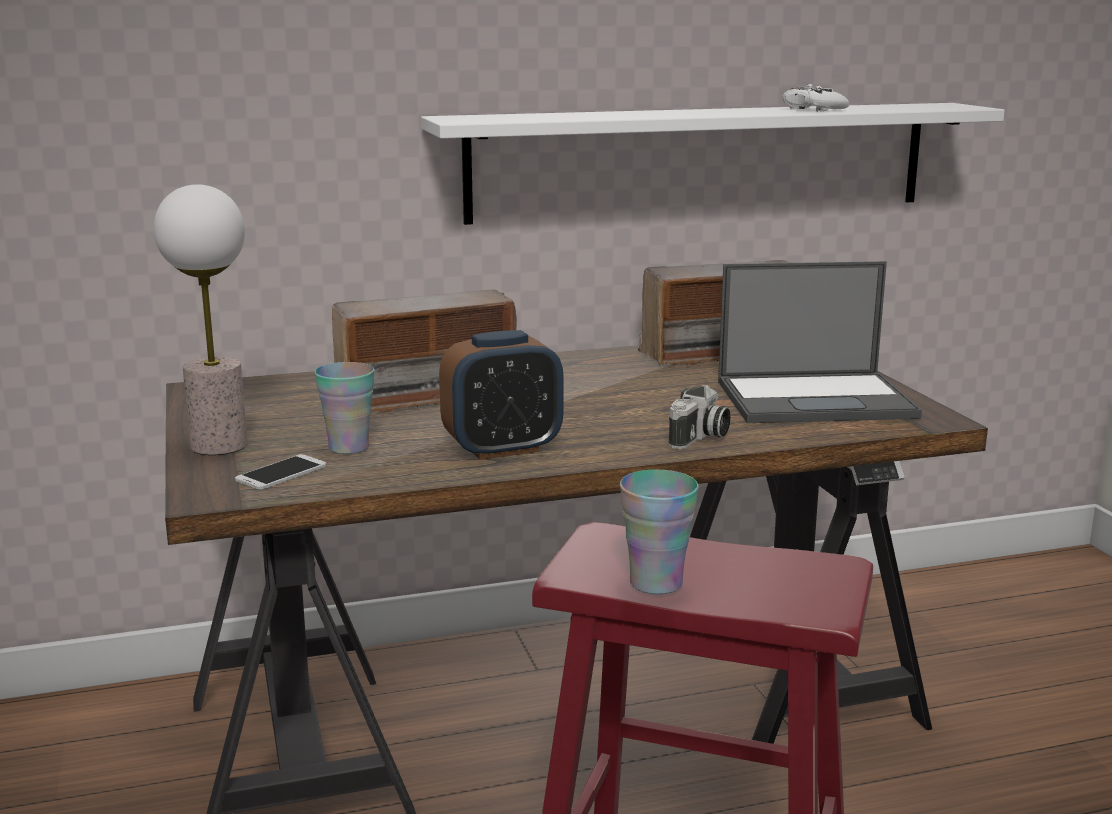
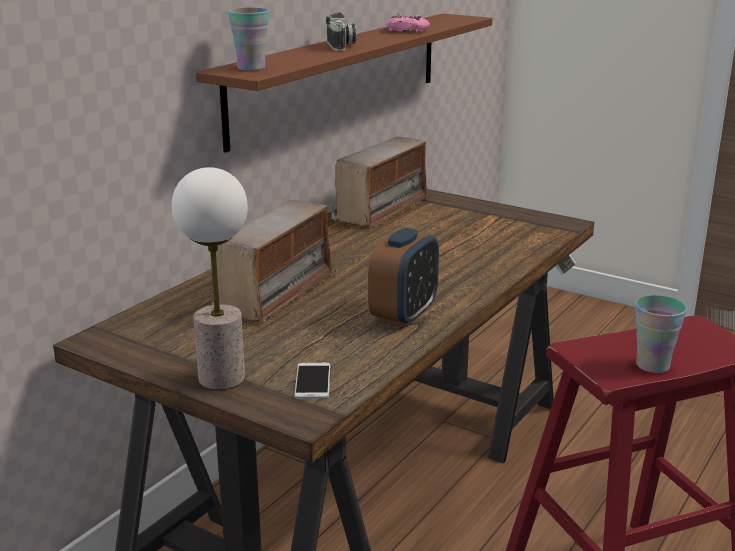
camera: 40 degrees left, 5 degrees up
(348, 448) = (312, 347): cup -> cup (251, 68)
(700, 438) = (487, 271): camera -> camera (342, 46)
(701, 161) = (340, 75): white shelf -> brown shelf
(812, 109) = (406, 30): white game controller -> pink game controller
(817, 399) = (491, 227): laptop -> none

